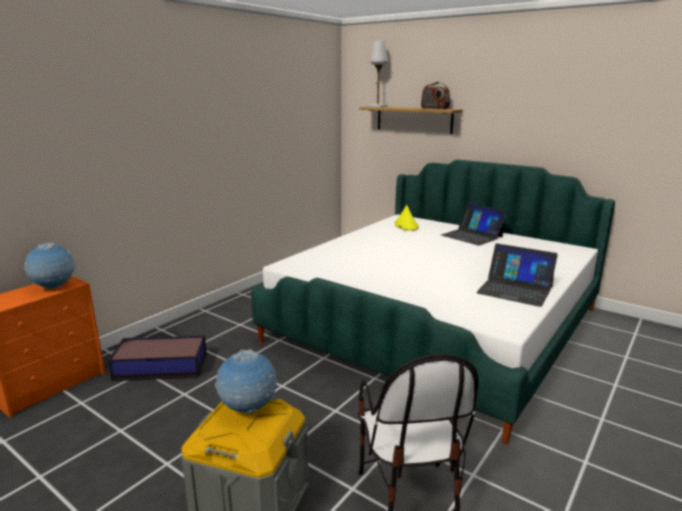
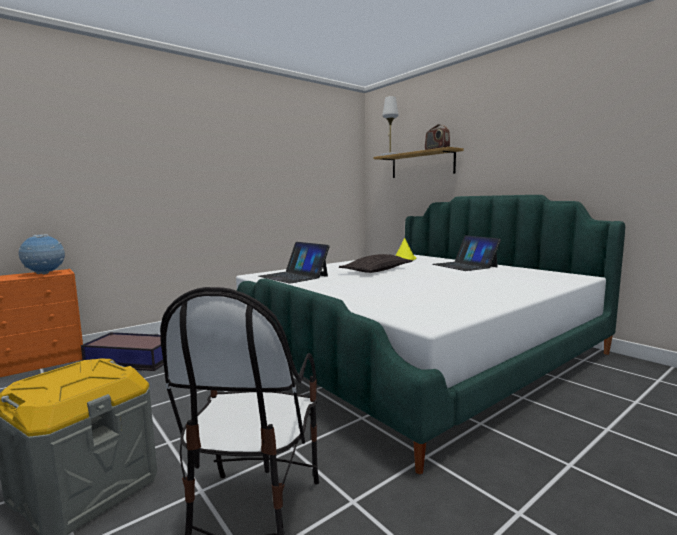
camera: 15 degrees right, 10 degrees down
(248, 409) = (87, 371): globe -> none
(398, 249) = (377, 270): none -> pillow
(515, 290) = (470, 298): laptop -> laptop (293, 276)

